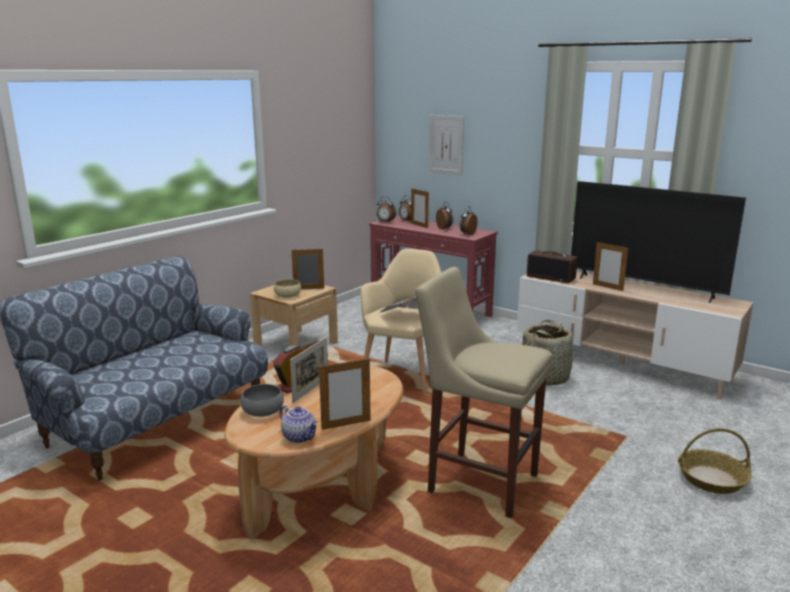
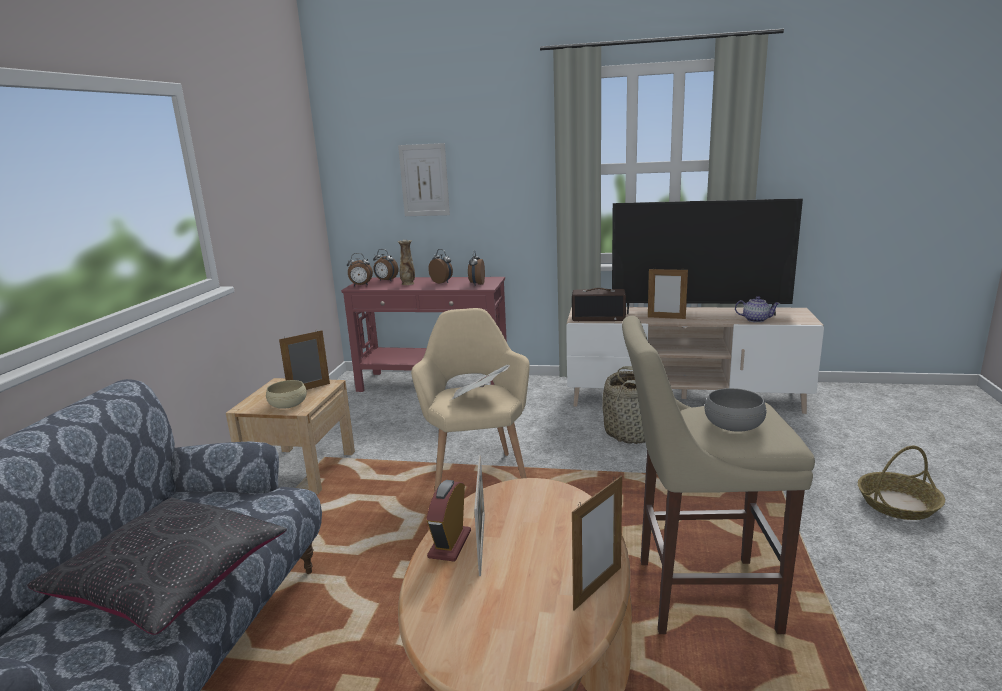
camera: 25 degrees left, 0 degrees up
(158, 369) = (170, 581): none -> black pillow
(263, 411) = (449, 608): grey bowl -> grey bowl (734, 424)
(300, 437) = (558, 637): teapot -> teapot (756, 320)
(419, 225) = (408, 283): picture frame -> vase

